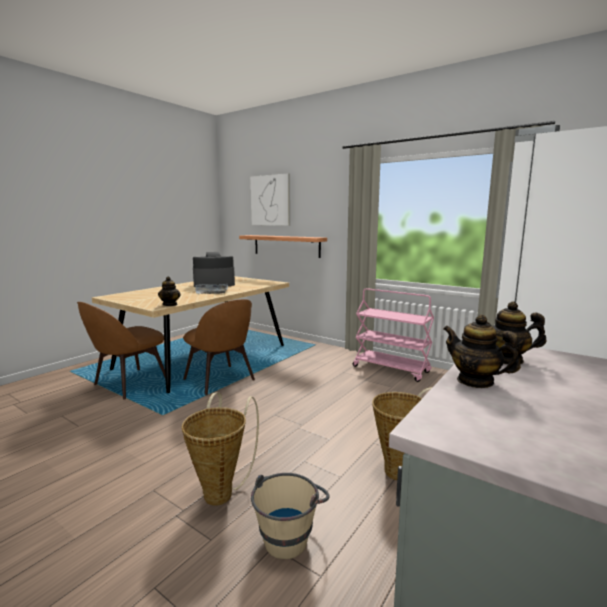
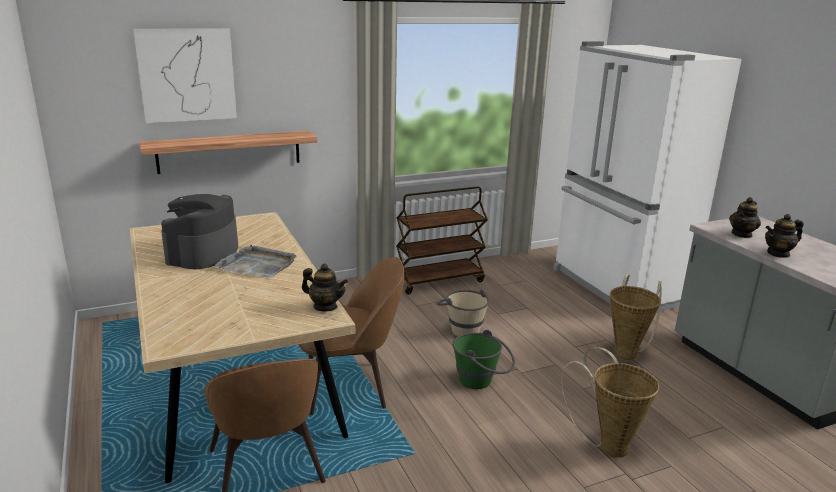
camera: 60 degrees left, 10 degrees up
(268, 416) = (482, 381): none -> green bucket
(290, 534) = (678, 426): beige bucket -> beige bucket (461, 328)
(391, 369) = (439, 280): pink cart -> brown cart

